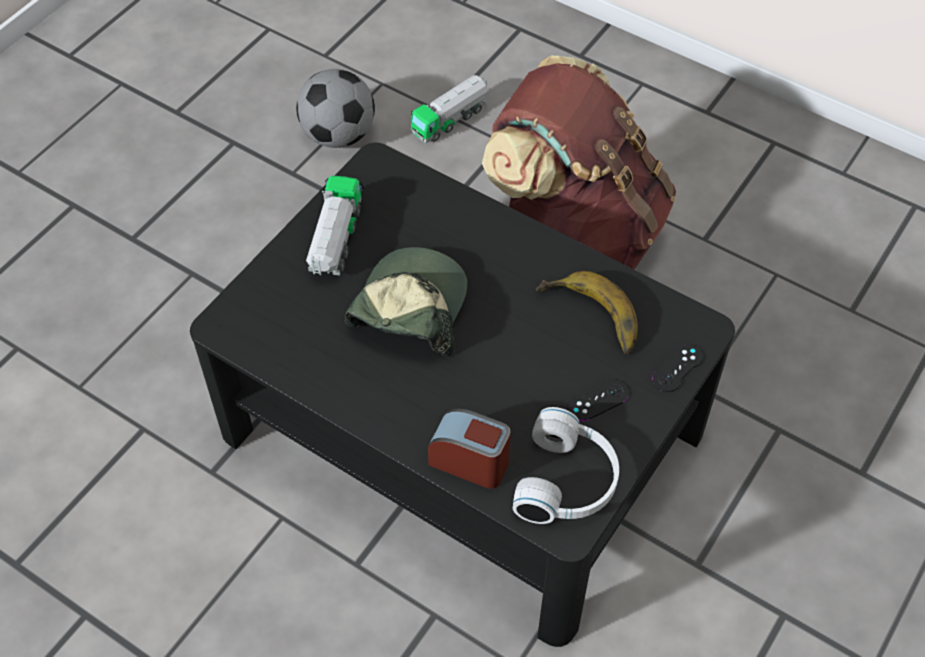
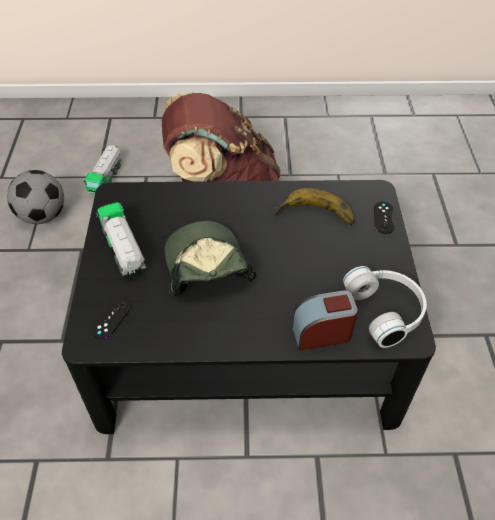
camera: 35 degrees left, 5 degrees down
(598, 400) = (360, 257): black game controller -> black game controller (111, 318)

